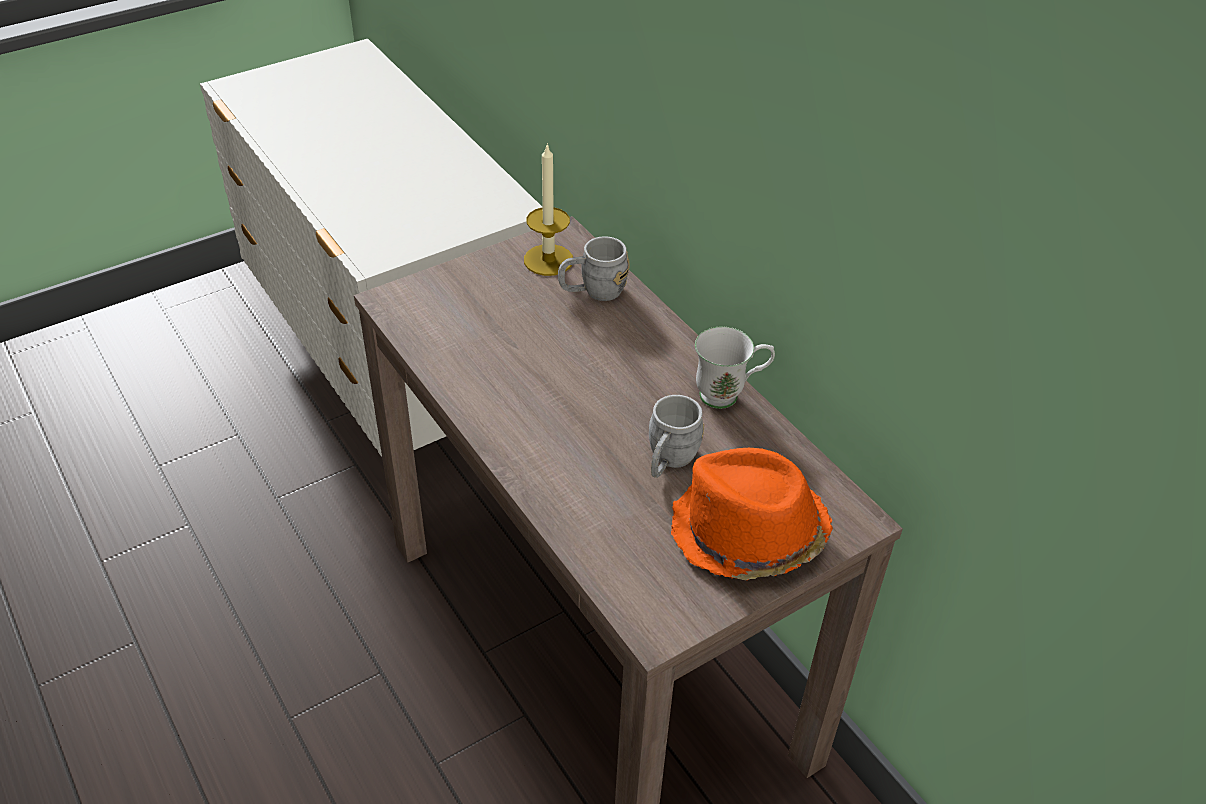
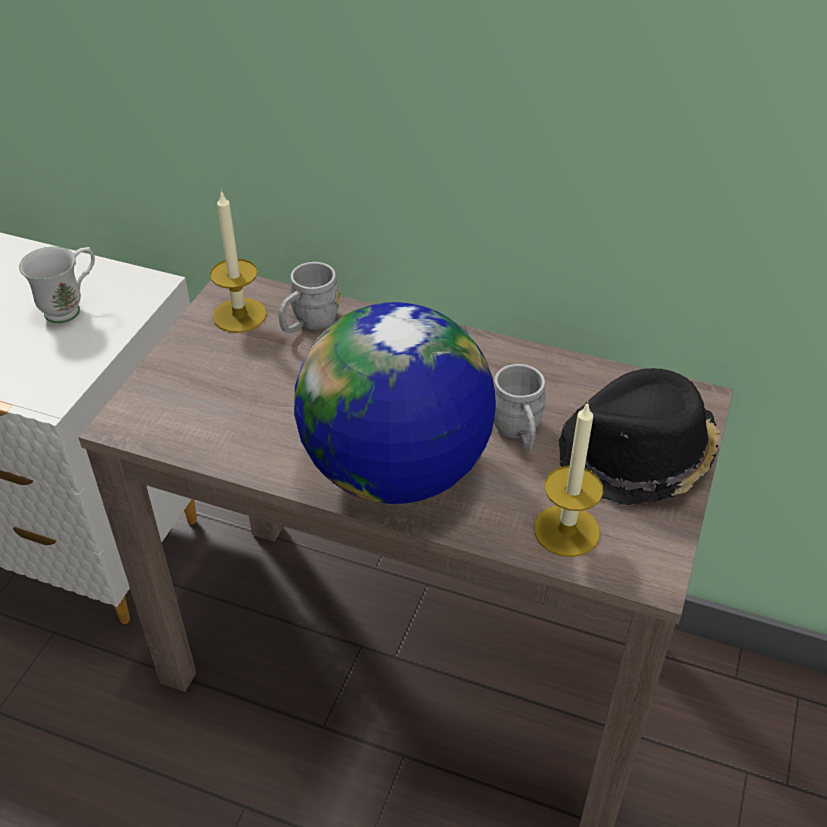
camera: 35 degrees left, 0 degrees up
(541, 437) = (395, 472): none -> globe
(625, 555) = (566, 530): none -> candle
(729, 395) = (508, 354): white mug -> white mug (71, 308)
(746, 534) = (636, 457): orange hat -> black hat

